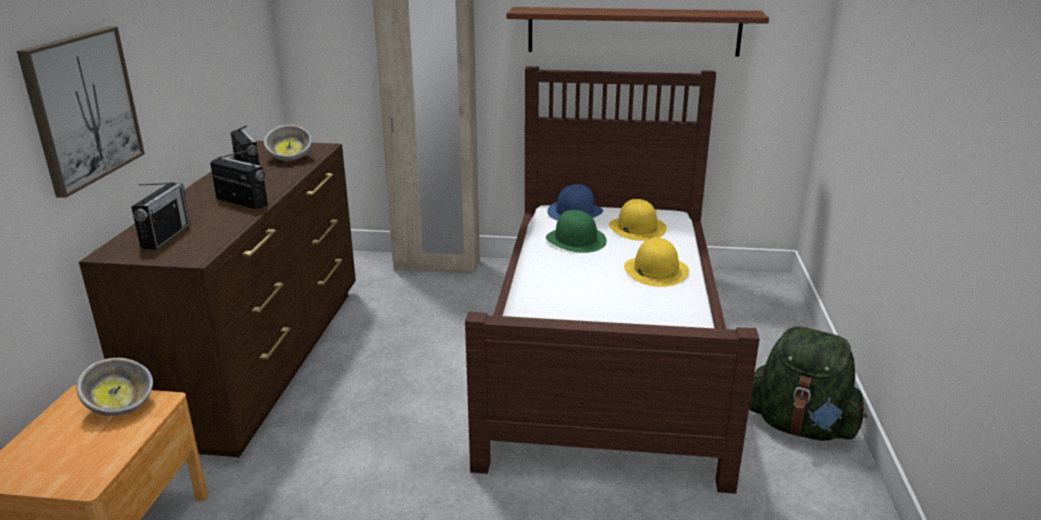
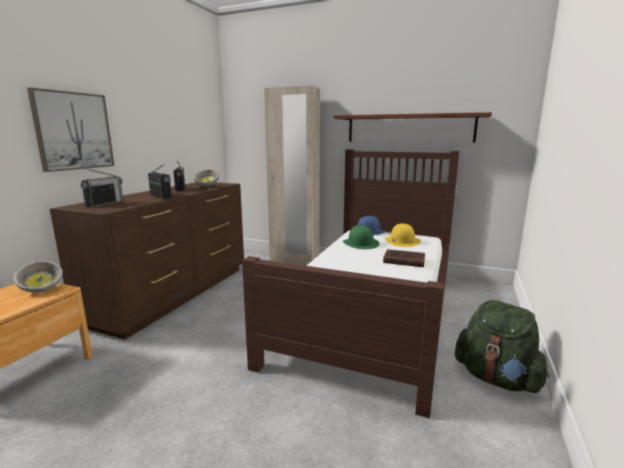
camera: 15 degrees right, 10 degrees down
(655, 270) = (403, 261): yellow hat -> brown book

